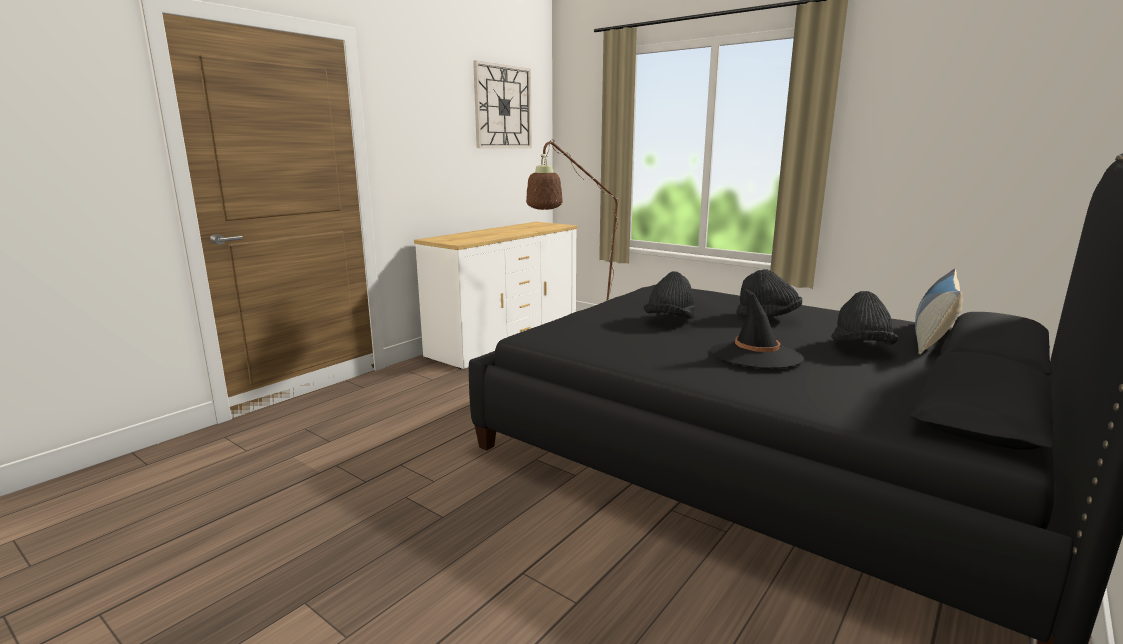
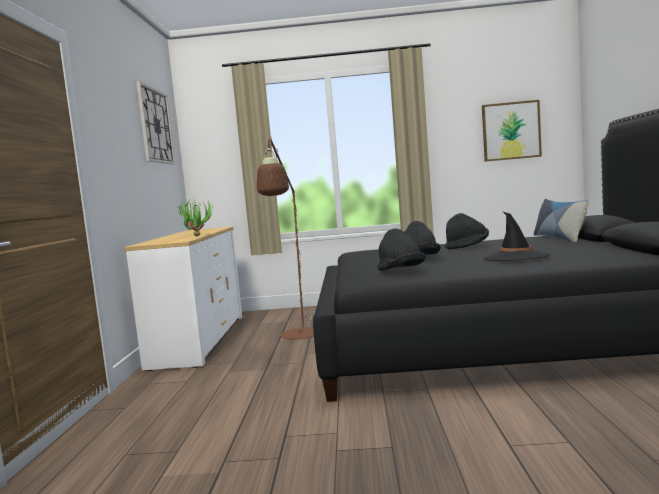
camera: 35 degrees left, 10 degrees down
(496, 236) = (197, 235): none -> potted plant
(860, 348) = (547, 246): black hat -> black hat (400, 272)
(986, 140) = (511, 131): none -> picture

